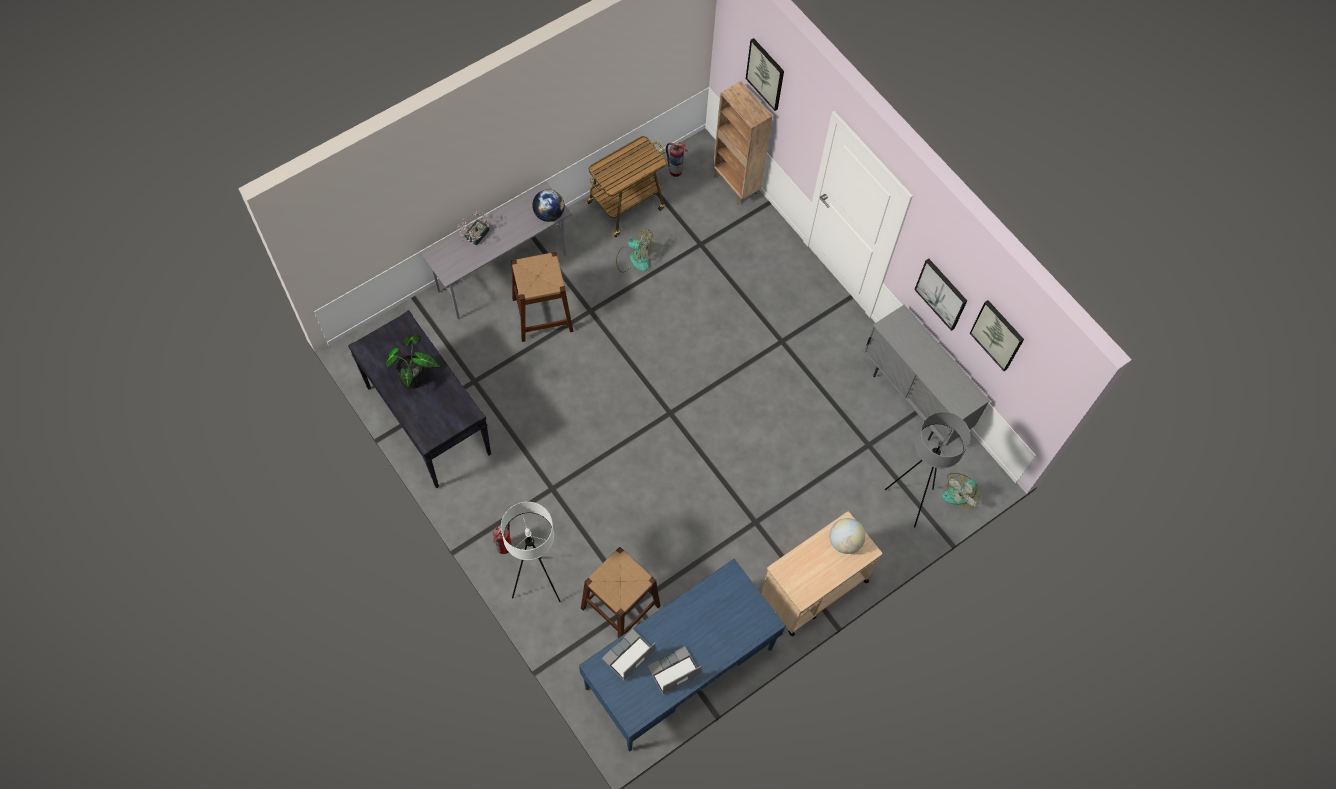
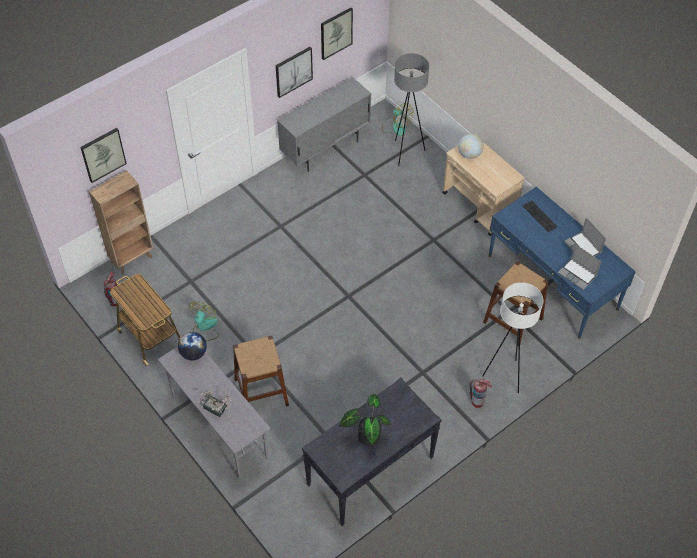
camera: 90 degrees left, 10 degrees down
(731, 623) = (540, 216): none -> keyboard

